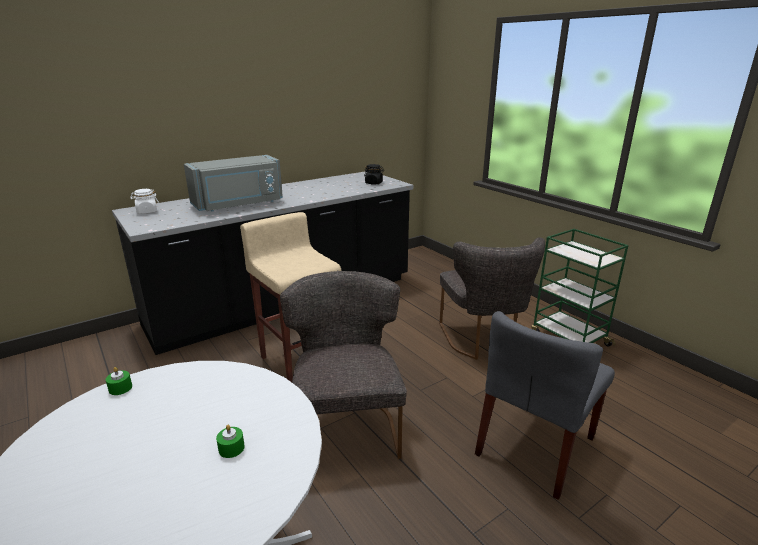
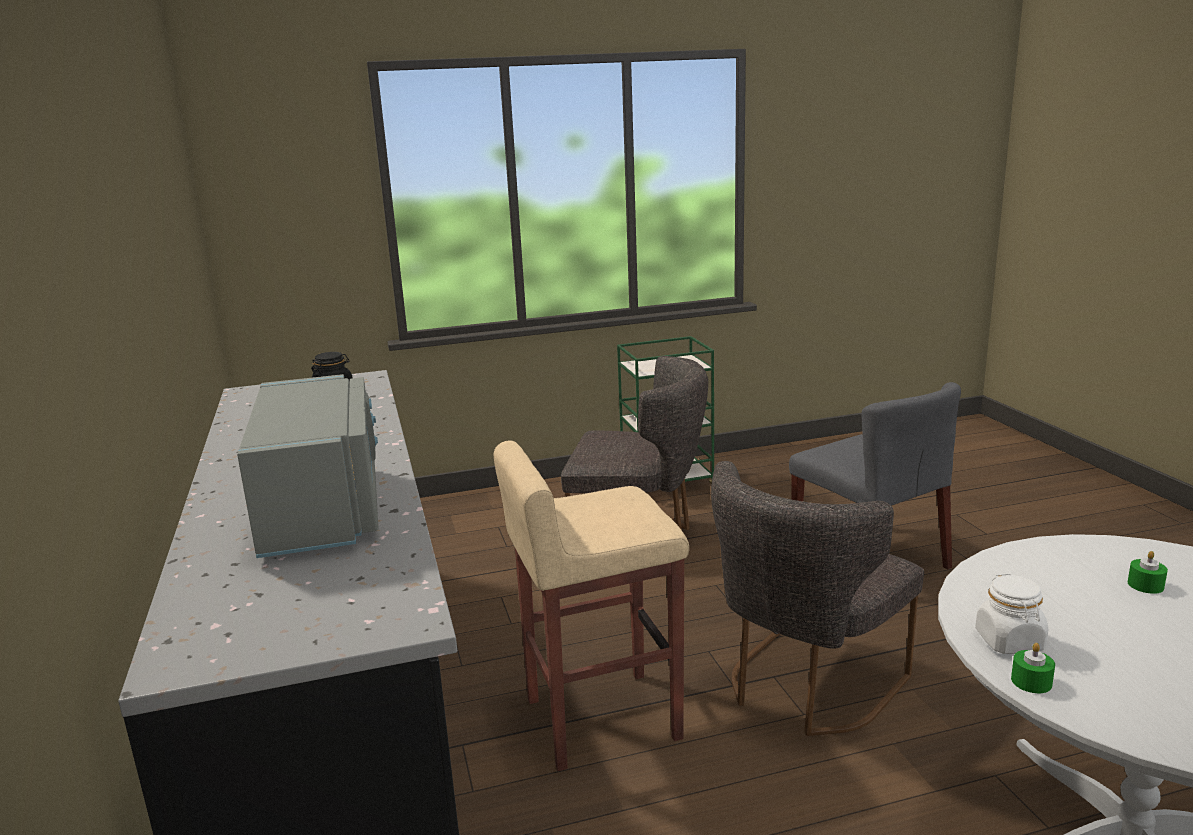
camera: 70 degrees left, 5 degrees down
(147, 212) = (237, 629): white jar -> white jar (1010, 641)
(346, 426) = (805, 688): grey chair -> grey chair turned 60 degrees counterclockwise

